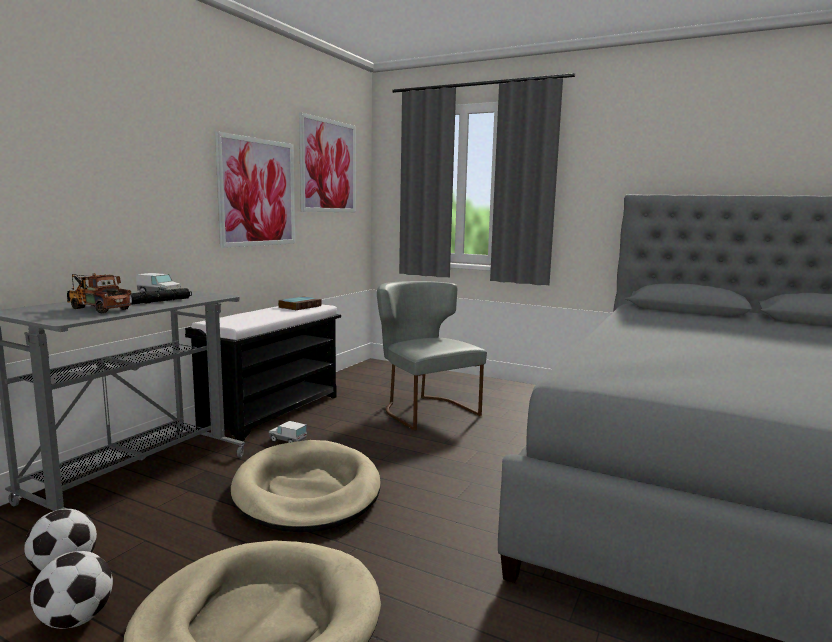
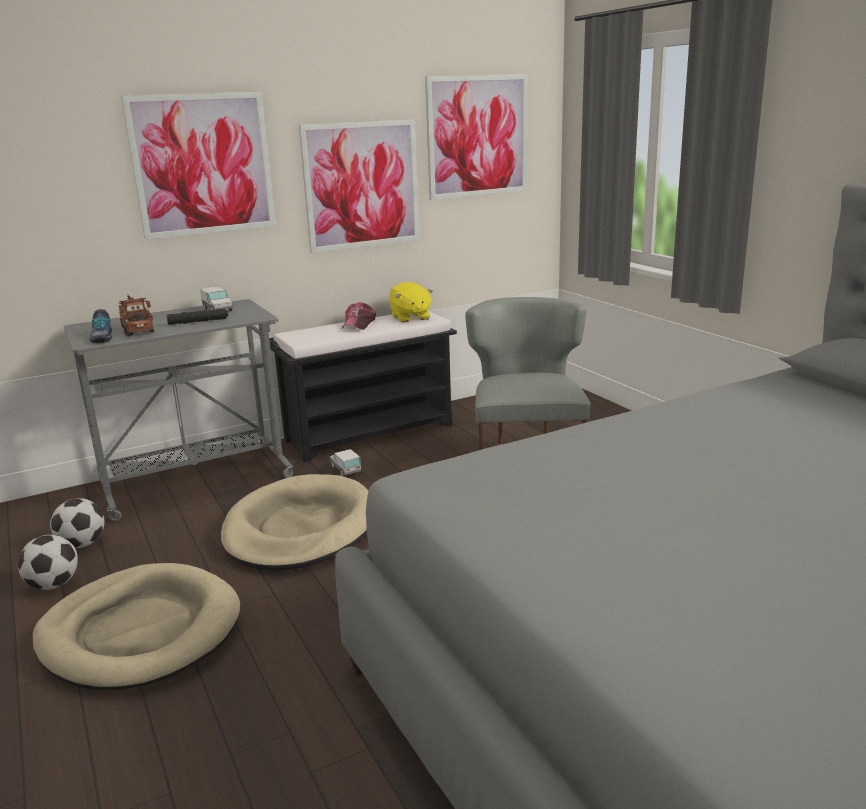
camera: 35 degrees right, 10 degrees up
(68, 316) = (101, 337): none -> shoe
(136, 152) = (202, 165): none -> picture
(264, 312) = (359, 324): none -> cap
(300, 306) = (410, 318): book -> yellow plush toy

